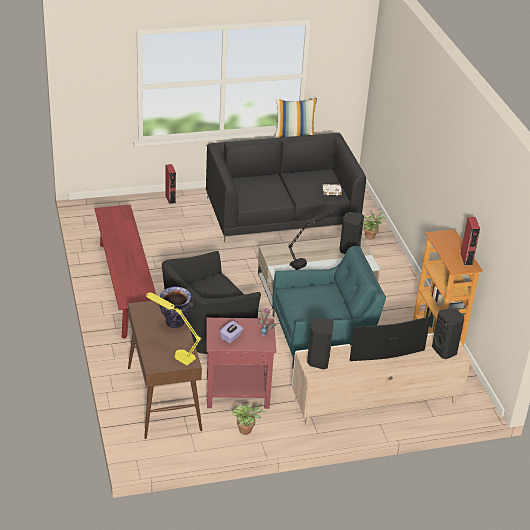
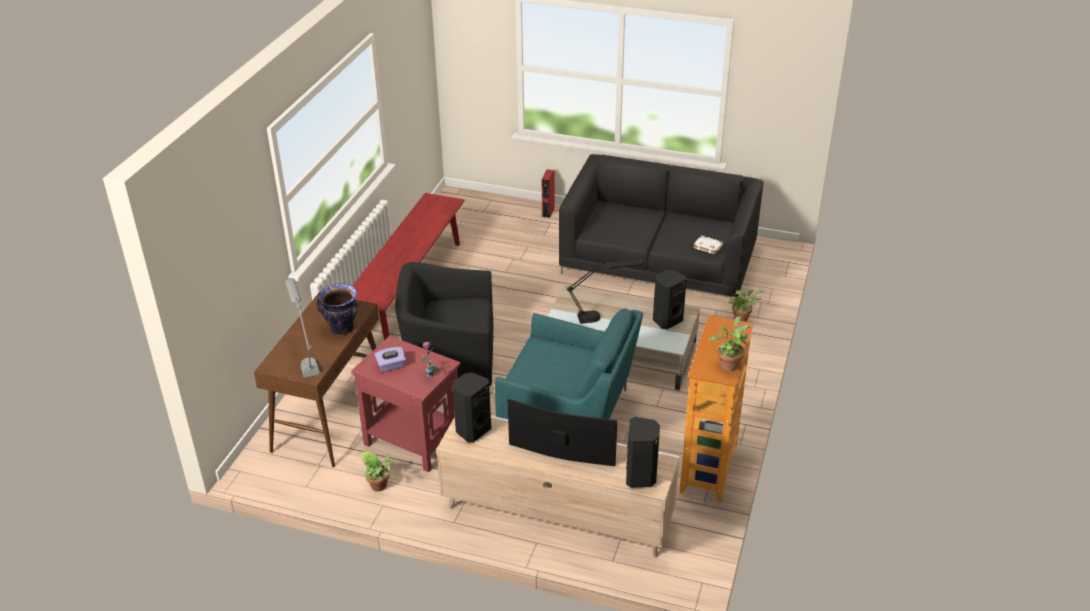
camera: 35 degrees right, 0 degrees up
(173, 352) = (306, 358): yellow table lamp -> grey table lamp
(294, 135) = (701, 168): pillow -> none
(466, 259) = (728, 364): red speaker -> potted plant

